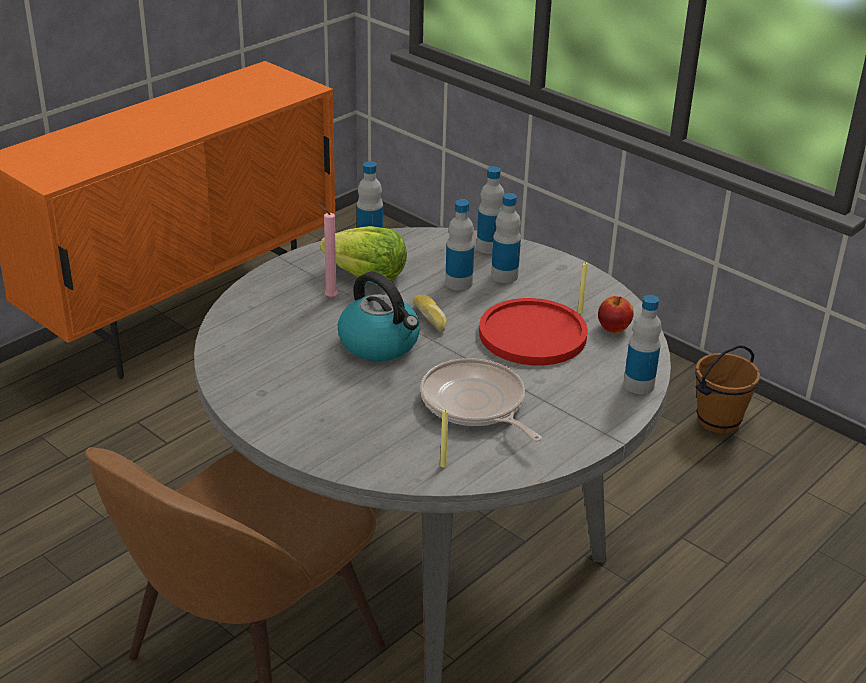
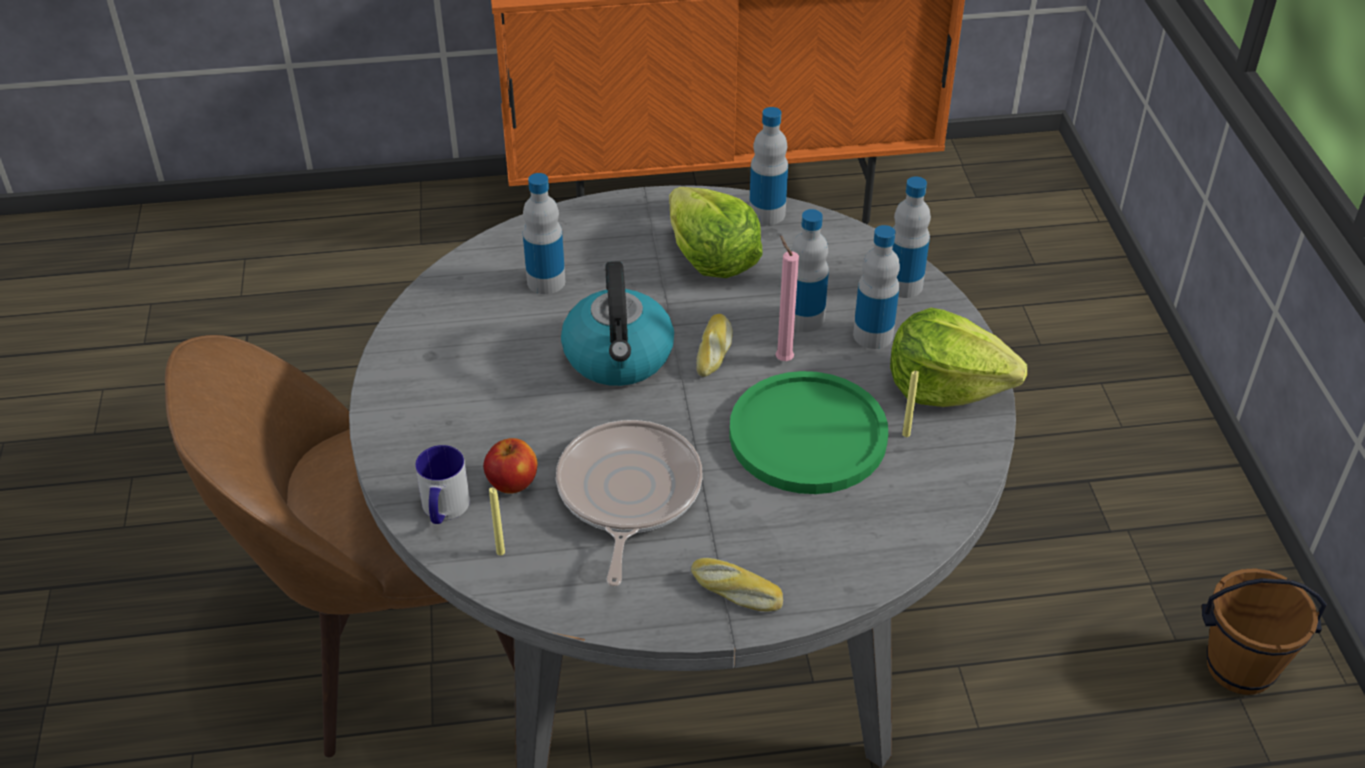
camera: 40 degrees right, 10 degrees up
(329, 297) = (636, 267): pink candle -> pink candle (782, 359)
(381, 462) = (444, 510): none -> mug
(532, 334) = (808, 435): red plate -> green plate
(570, 283) = (946, 385): none -> lettuce
(591, 420) = (735, 592): none -> bread
(613, 328) = (921, 480): apple -> apple (512, 483)
(638, 385) = (853, 578): bottle -> bottle (546, 281)

